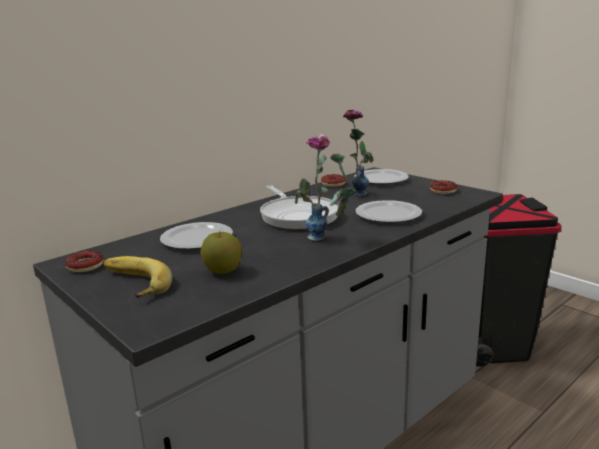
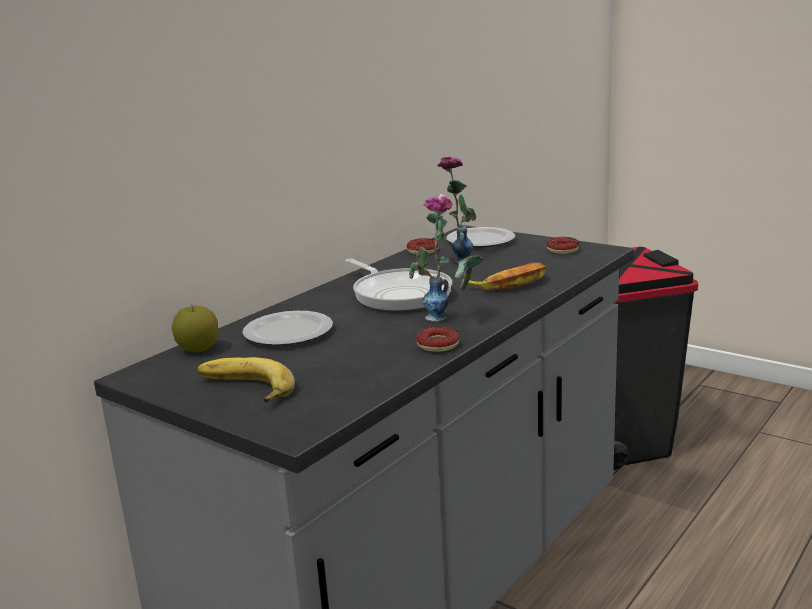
camera: 10 degrees left, 0 degrees up
(85, 266) = (167, 376): donut -> donut (438, 345)
(223, 271) = (345, 365): apple -> apple (198, 349)
(388, 214) = (509, 283): plate -> banana

